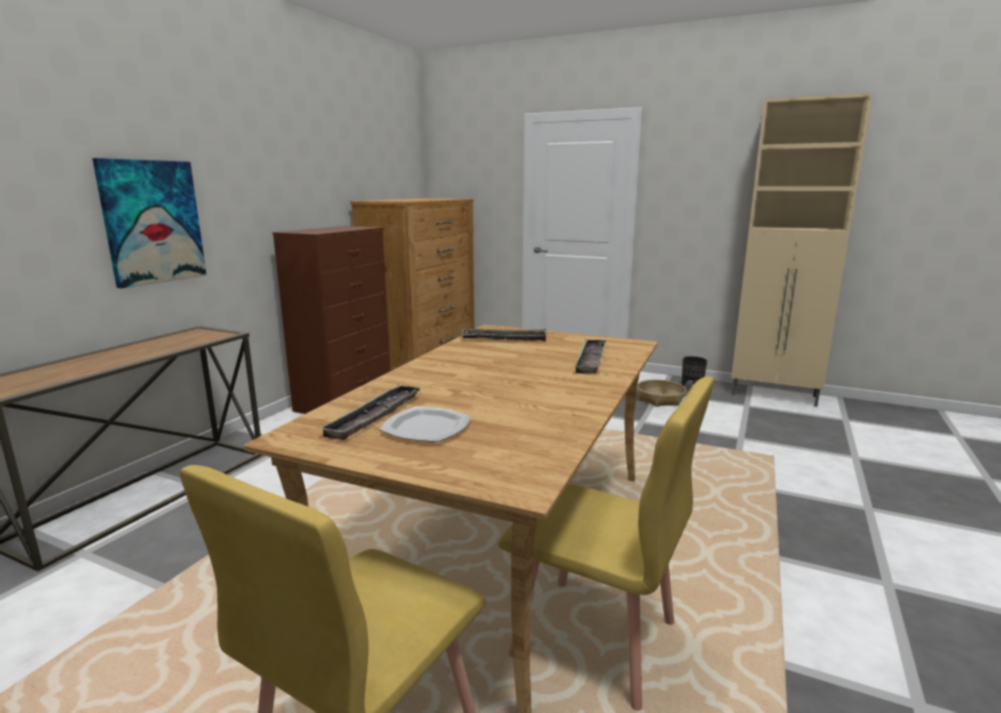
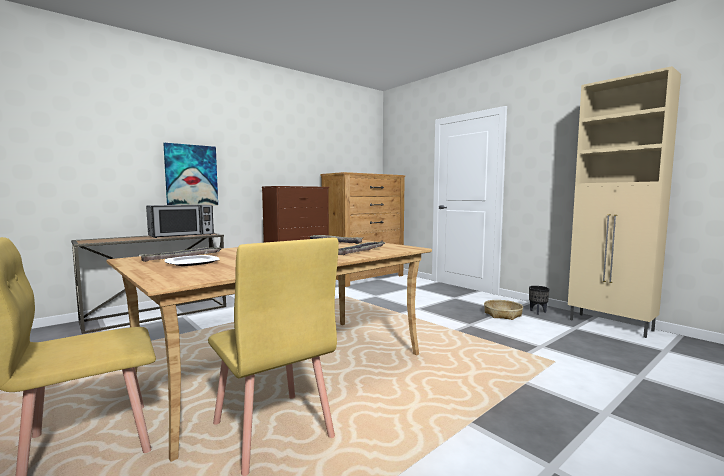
camera: 25 degrees right, 10 degrees down
(170, 343) = (182, 235): none -> microwave

